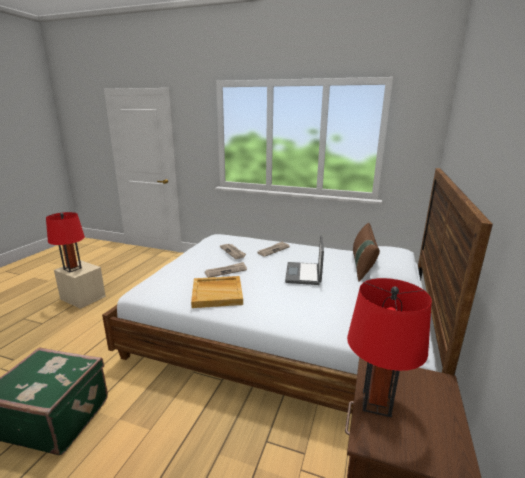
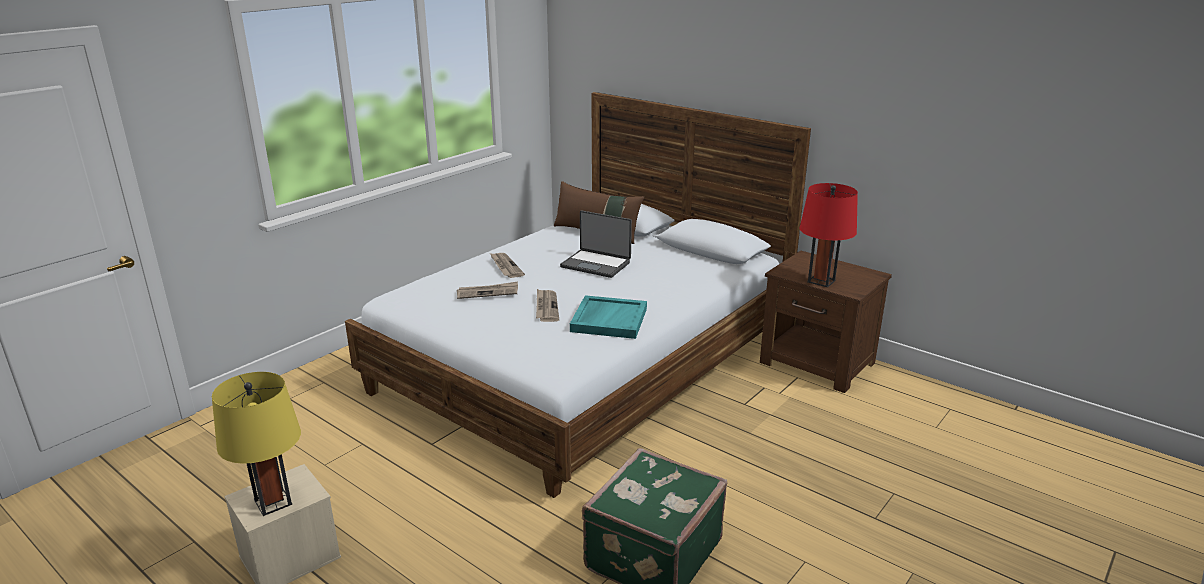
camera: 70 degrees left, 5 degrees up
(72, 268) = (273, 502): red table lamp -> yellow table lamp
(217, 293) = (608, 319): beige tray -> turquoise tray

